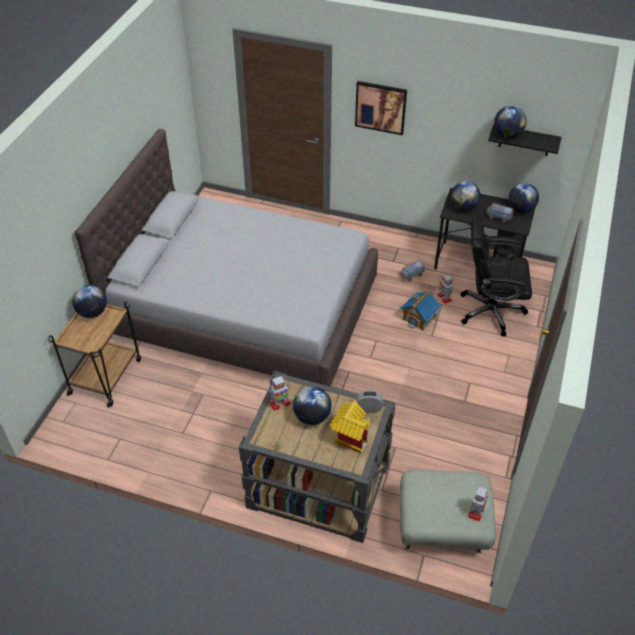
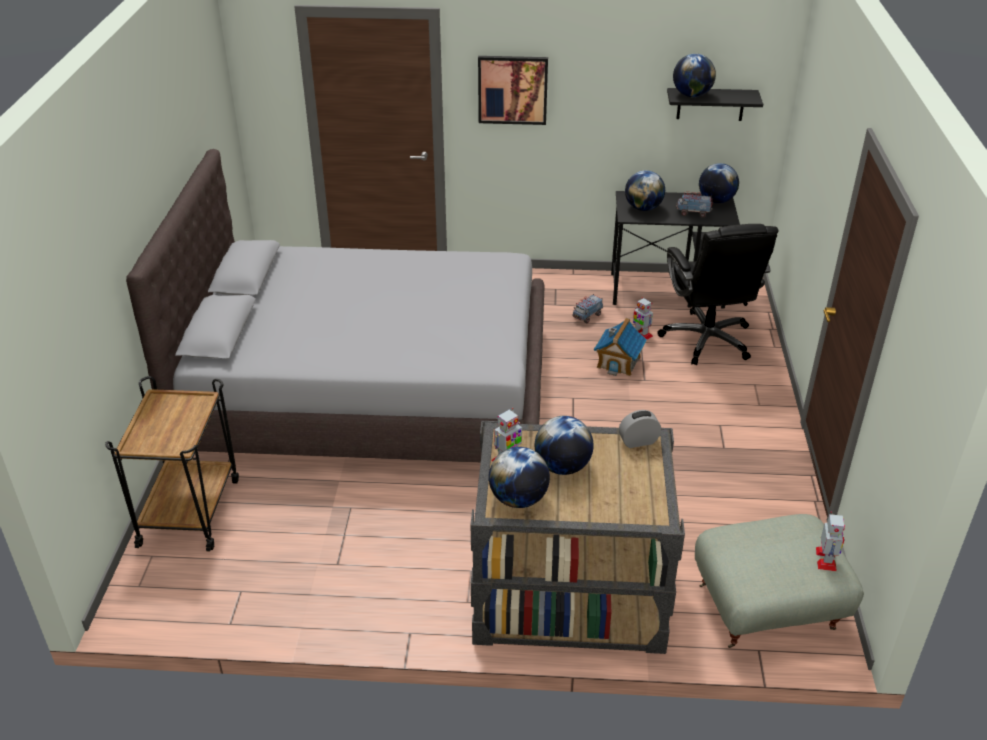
camera: 15 degrees left, 10 degrees down
(93, 312) = (164, 405): globe -> globe (518, 499)
(349, 437) = (628, 482): toy house -> none
(490, 311) = (707, 339): black office chair -> black office chair turned 90 degrees counterclockwise

